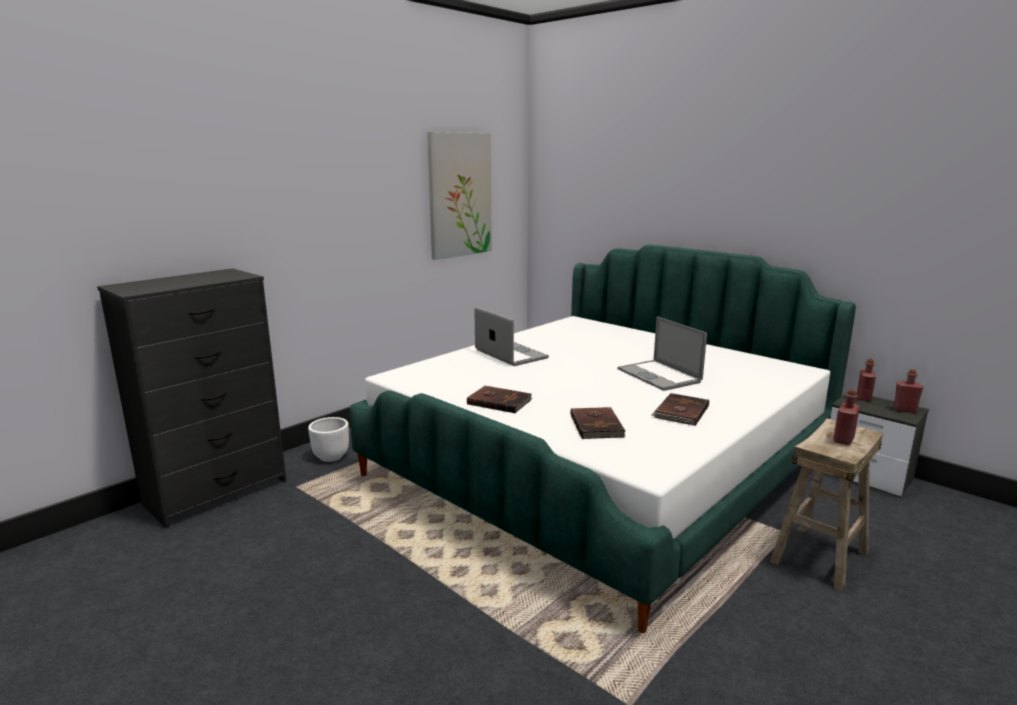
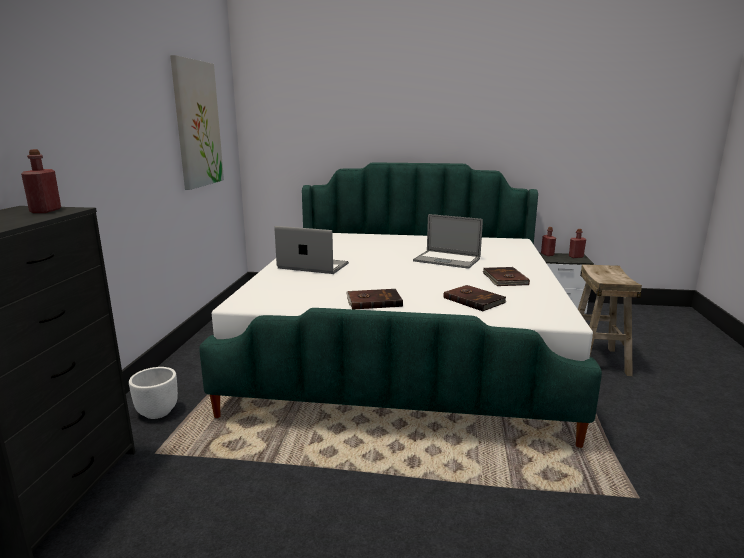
camera: 35 degrees left, 0 degrees up
(843, 440) = (609, 274): red bottle -> red bottle (45, 211)

